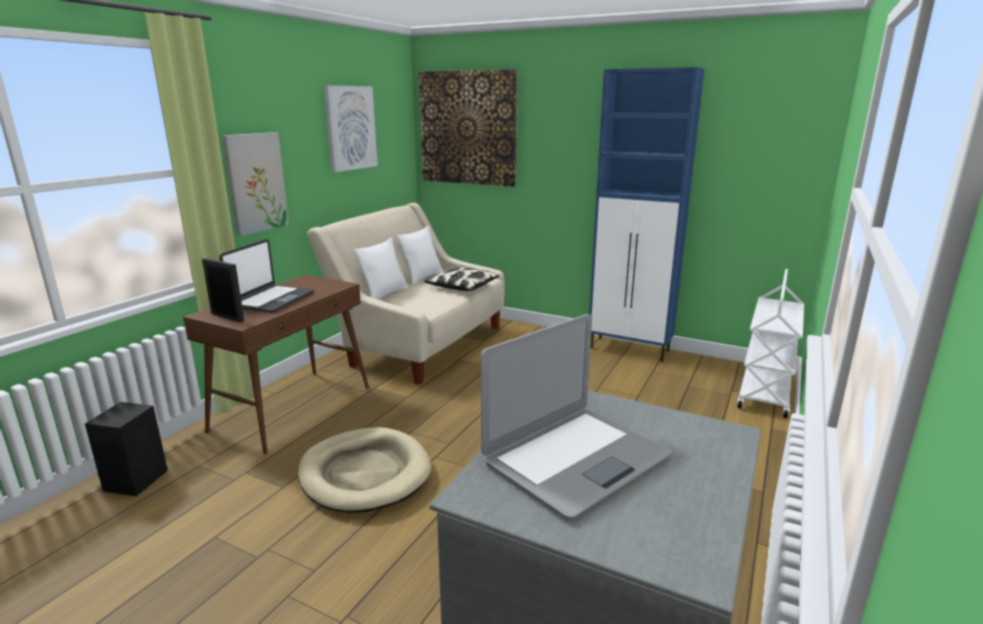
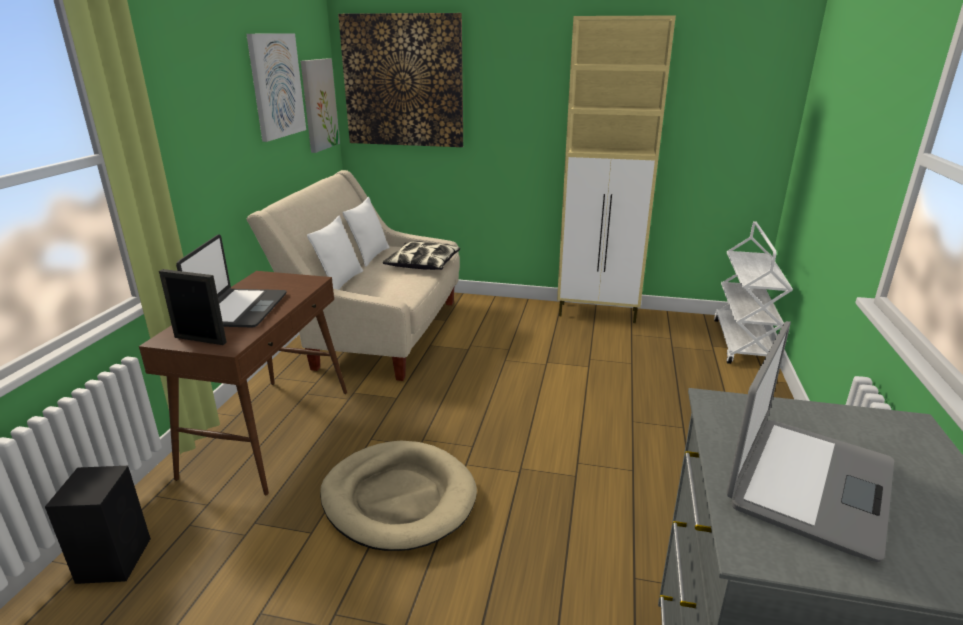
camera: 15 degrees left, 5 degrees up
(255, 183) = (187, 163): picture -> picture (319, 105)
(630, 349) = (598, 313): blue cabinet -> beige cabinet

